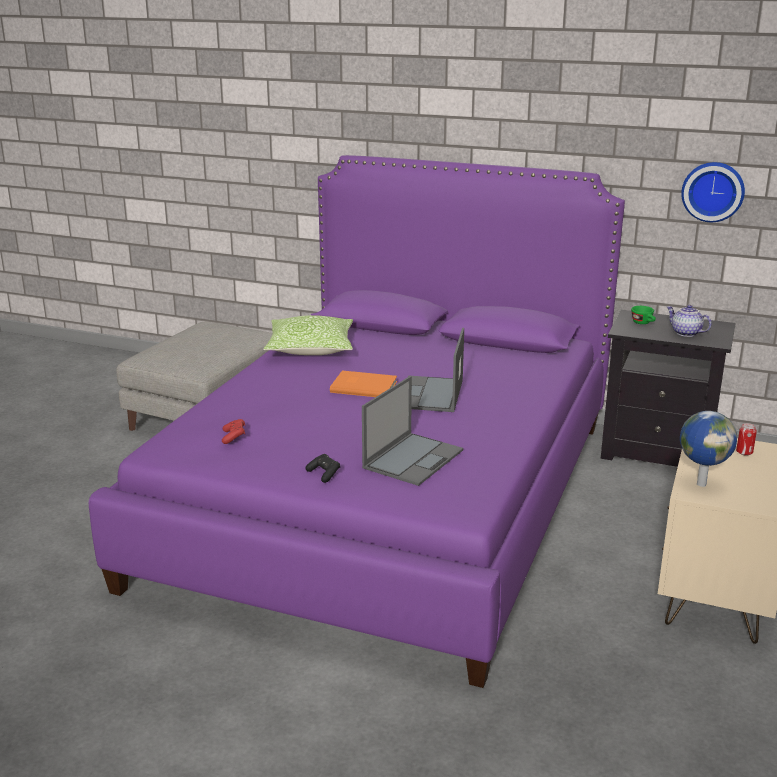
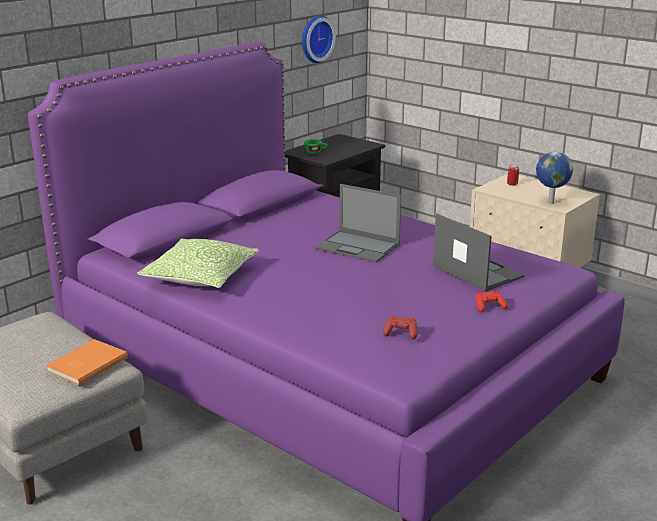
camera: 70 degrees left, 0 degrees up
(324, 474) = (489, 307): black game controller -> red game controller
(363, 386) = (319, 267): orange book -> orange book (85, 364)
(685, 333) = (346, 147): teapot -> none

